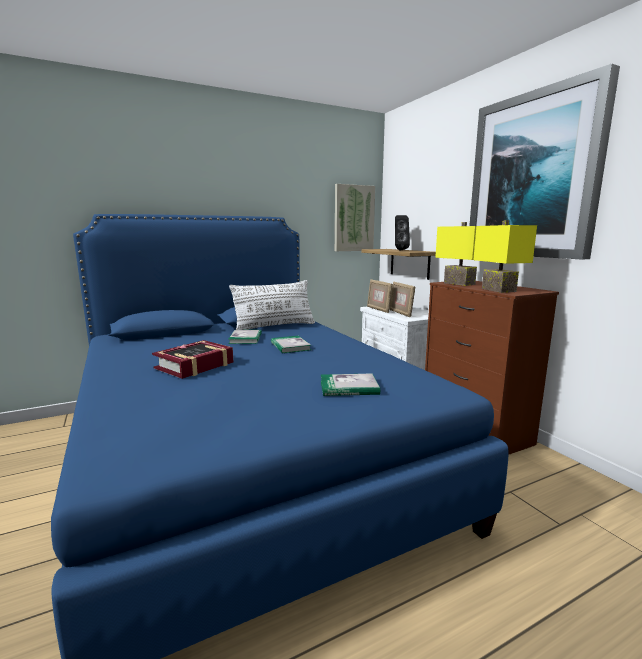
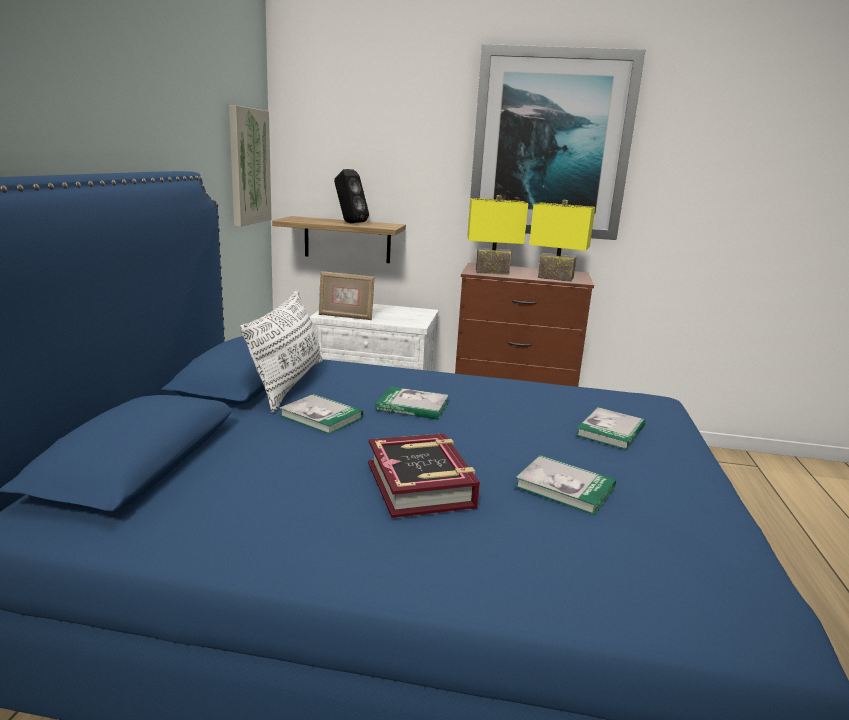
camera: 55 degrees left, 5 degrees up
(229, 388) = (564, 487): none -> book
(400, 313) = (386, 317): picture frame -> none

